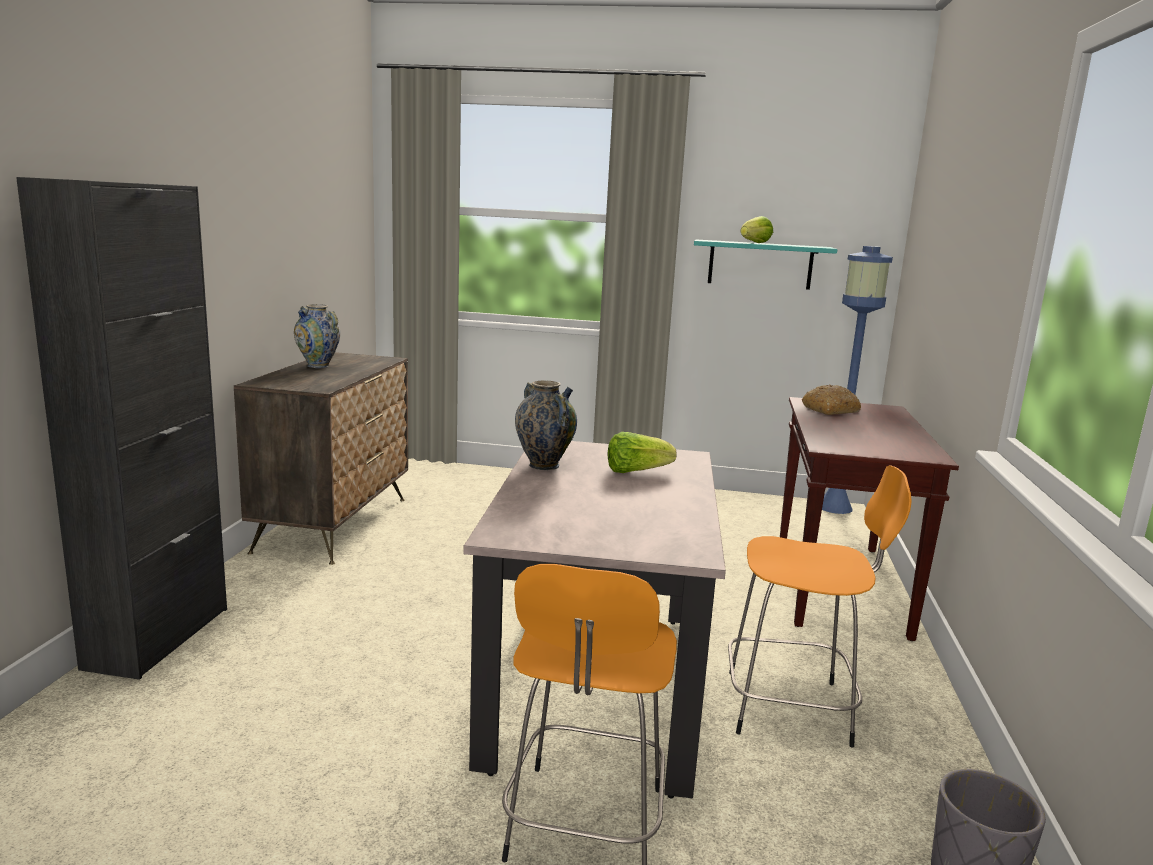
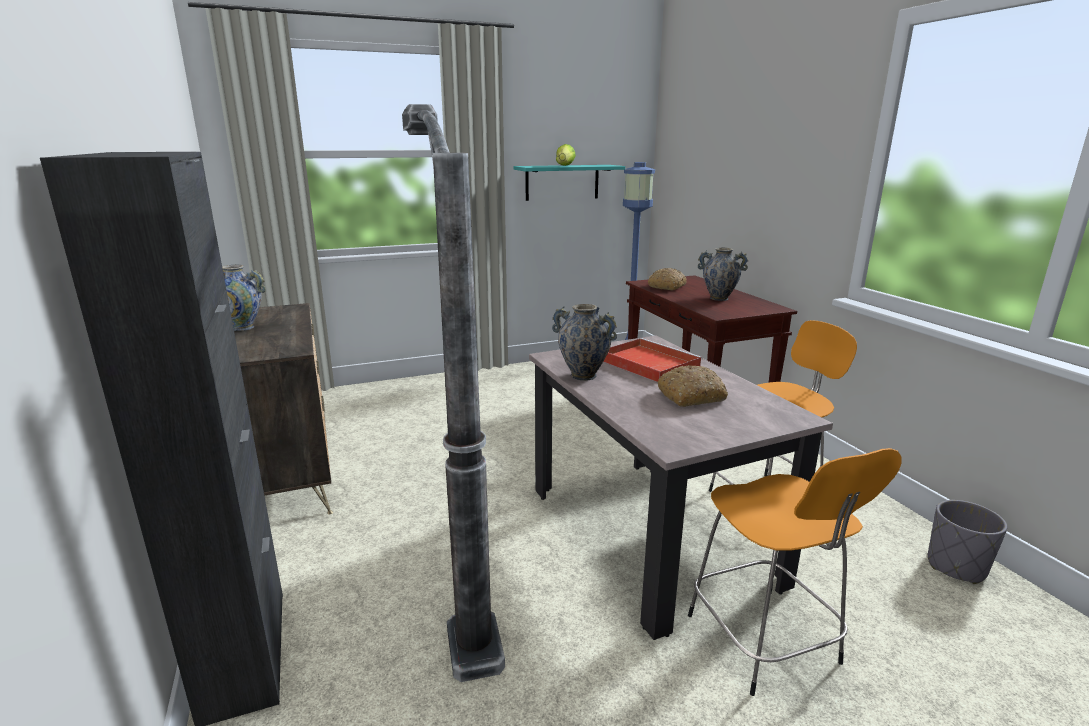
camera: 30 degrees left, 5 degrees up
(405, 618) = (454, 538): none -> floor lamp
(615, 507) = (691, 396): none -> bread
(636, 471) = (647, 363): lettuce -> red tray
(872, 433) = (719, 298): none -> vase

